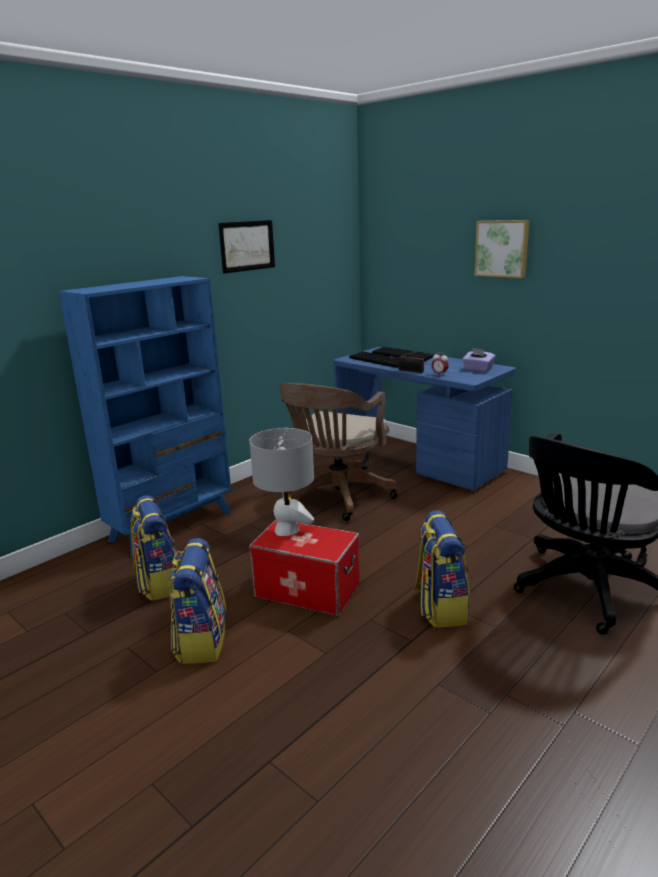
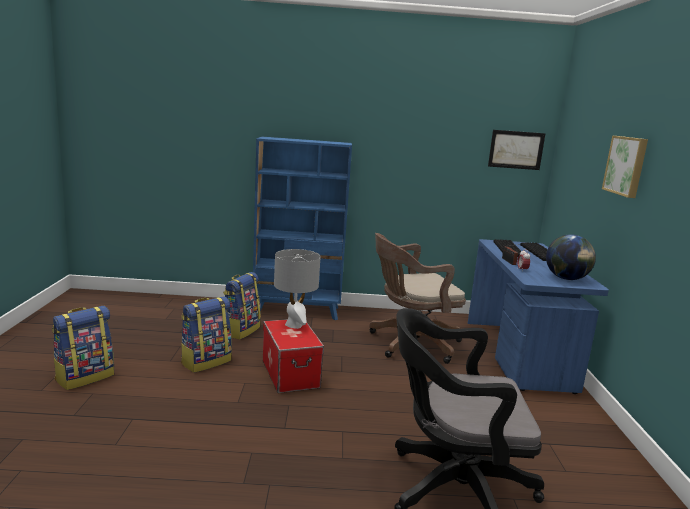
camera: 45 degrees right, 5 degrees down
(247, 246) = (421, 131): picture -> picture (516, 150)
(439, 607) = (335, 426): backpack -> backpack (85, 377)
(478, 369) = (566, 279): purple tissue box -> globe

